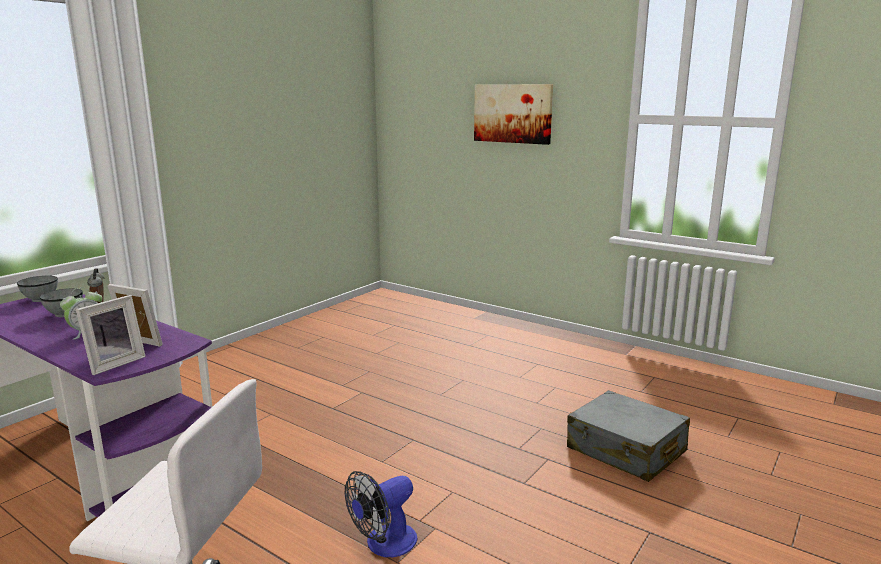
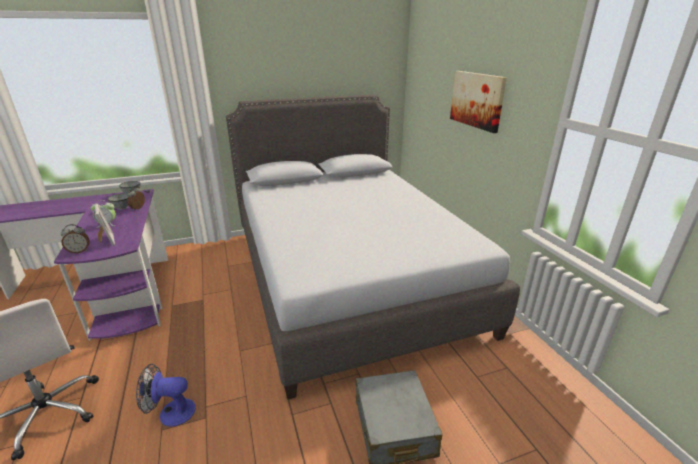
camera: 35 degrees right, 10 degrees up
(114, 363) = (79, 251): picture frame -> alarm clock
(412, 358) = (348, 277): none -> grey bed

